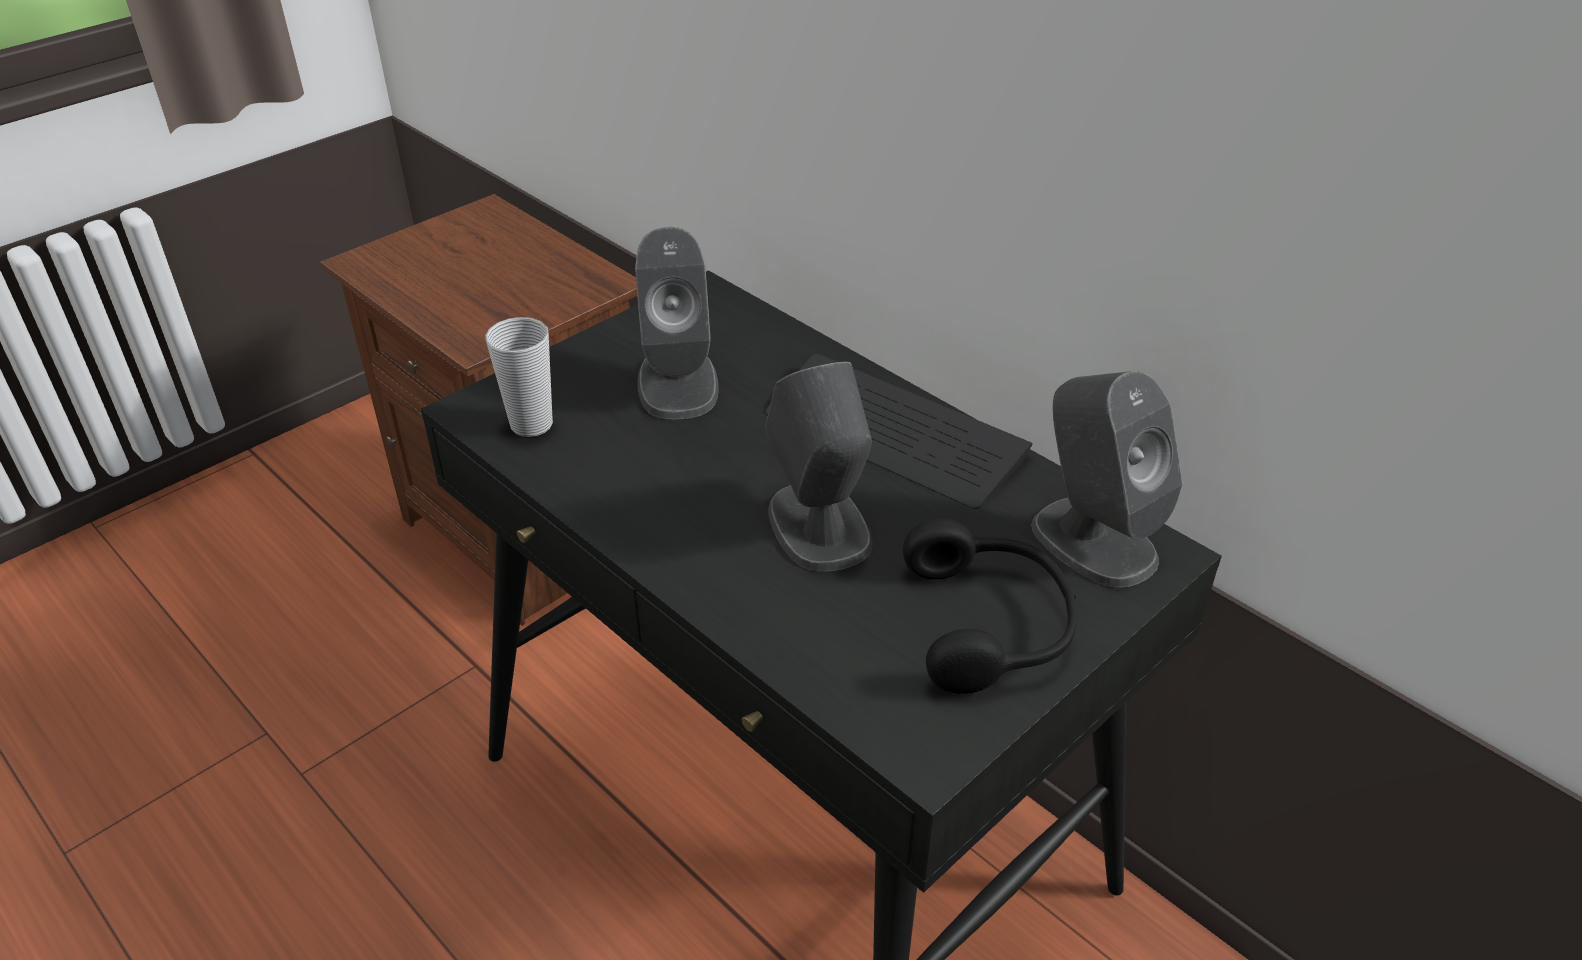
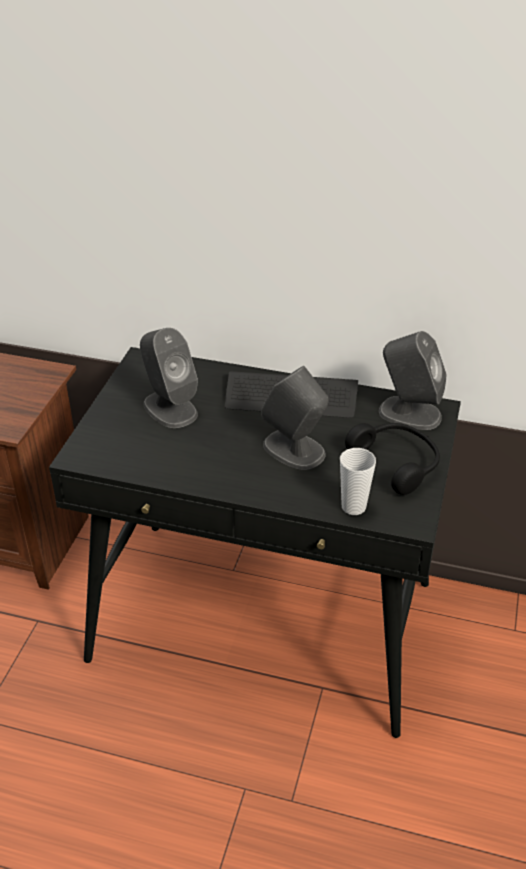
camera: 30 degrees left, 0 degrees up
(531, 424) = (116, 453): cup -> cup (353, 507)

